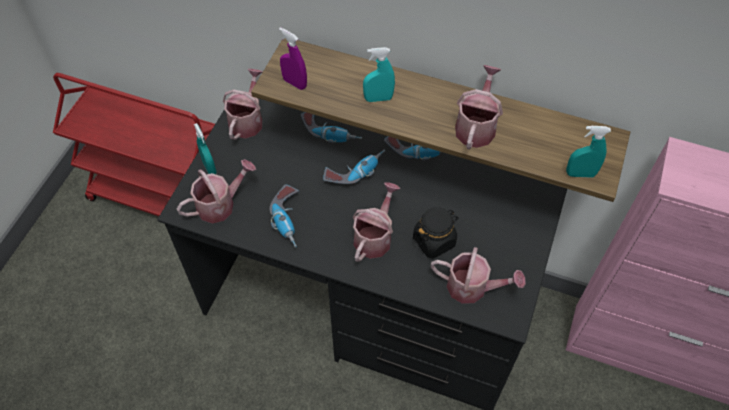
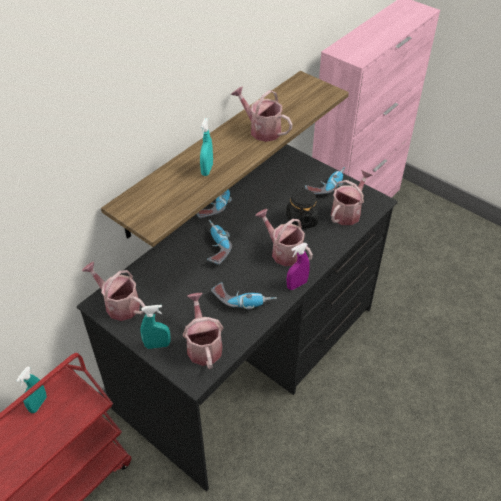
camera: 70 degrees left, 10 degrees down
(295, 83) = (161, 212): purple spray bottle -> purple spray bottle (297, 285)
(331, 132) = (167, 251): power drill -> power drill (326, 186)
(580, 174) = (324, 99): turquoise spray bottle -> turquoise spray bottle (38, 404)

